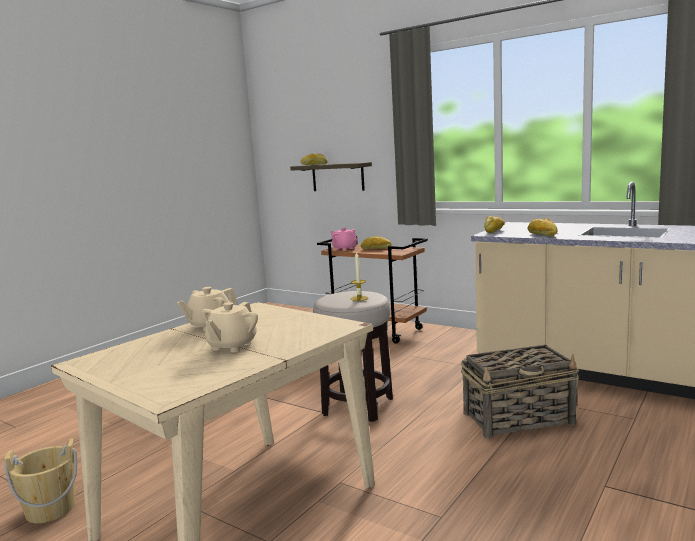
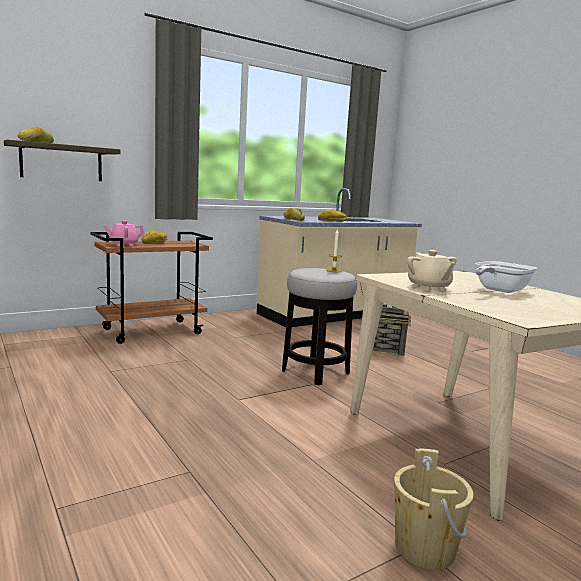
camera: 70 degrees left, 0 degrees up
(232, 346) = (498, 290): beige teapot -> frying pan

